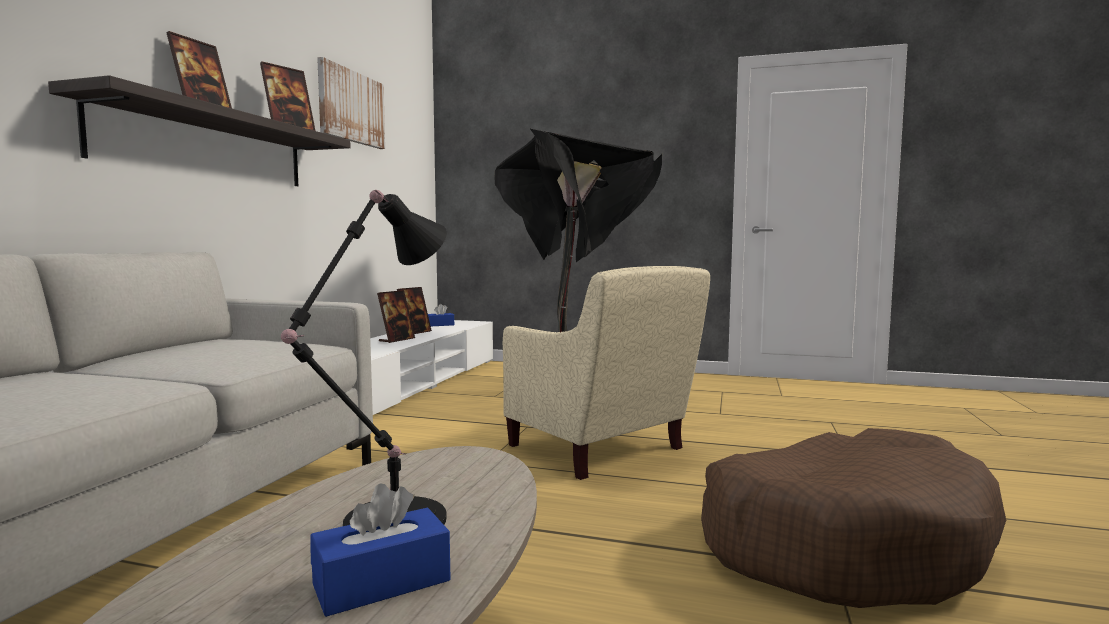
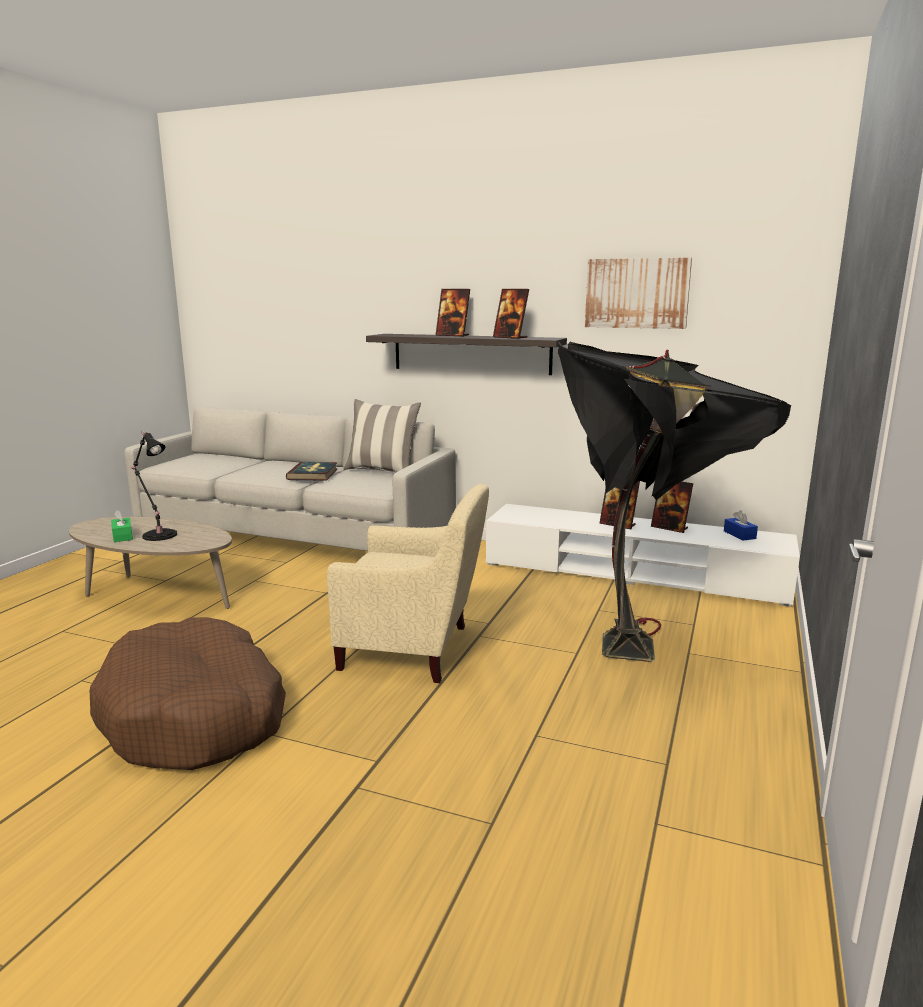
camera: 95 degrees right, 10 degrees up
(132, 371) = (313, 474): none -> book
(180, 346) = (382, 471): none -> pillow
(382, 582) = (122, 536): blue tissue box -> green tissue box
(601, 450) = (414, 649): beige armchair -> beige armchair turned 135 degrees counterclockwise

